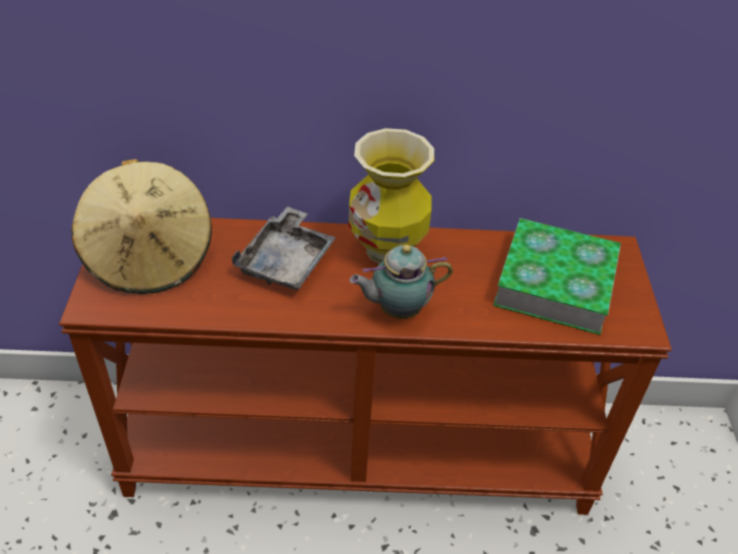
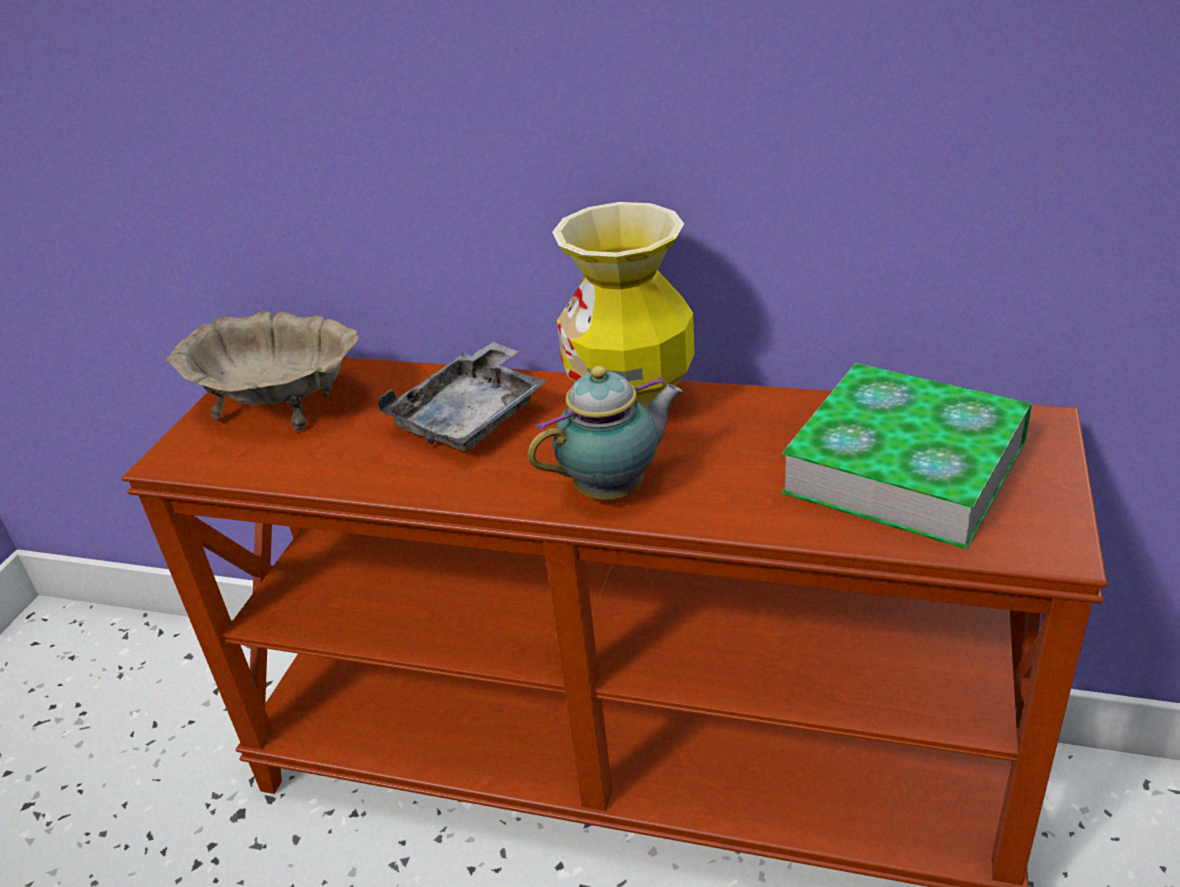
camera: 20 degrees right, 10 degrees down
(149, 257) = (281, 404): beige hat -> beige bowl
(397, 310) = (615, 489): teapot -> teapot turned 150 degrees clockwise

